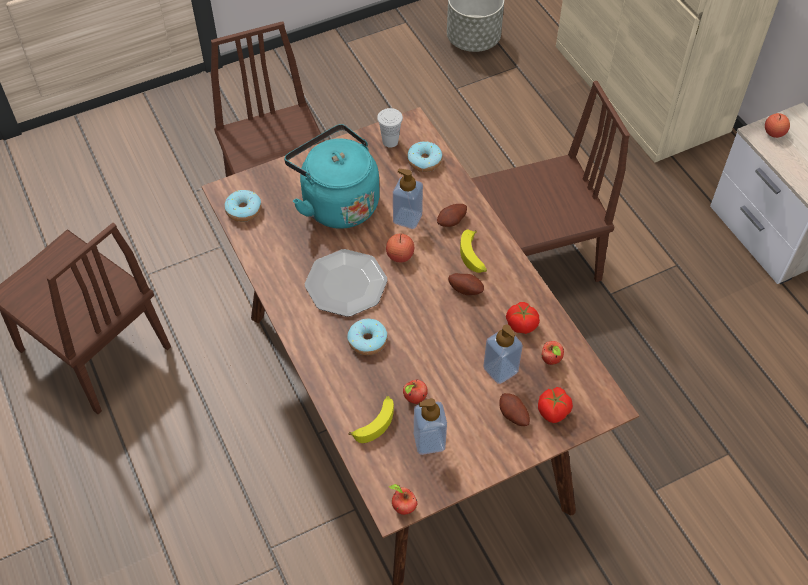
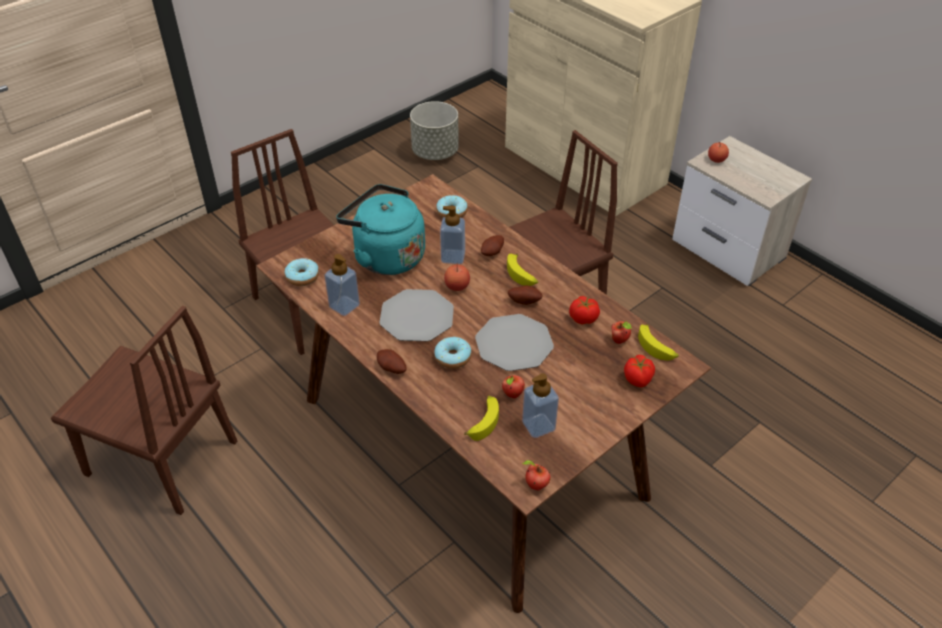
camera: 15 degrees left, 10 degrees down
(390, 141) = (416, 203): white cup -> none
(437, 339) = (514, 344): none -> plate
(500, 369) = (579, 356): soap dispenser -> soap dispenser (344, 306)
(512, 416) = (604, 390): potato -> potato (391, 369)
(588, 378) = (656, 347): none -> banana

